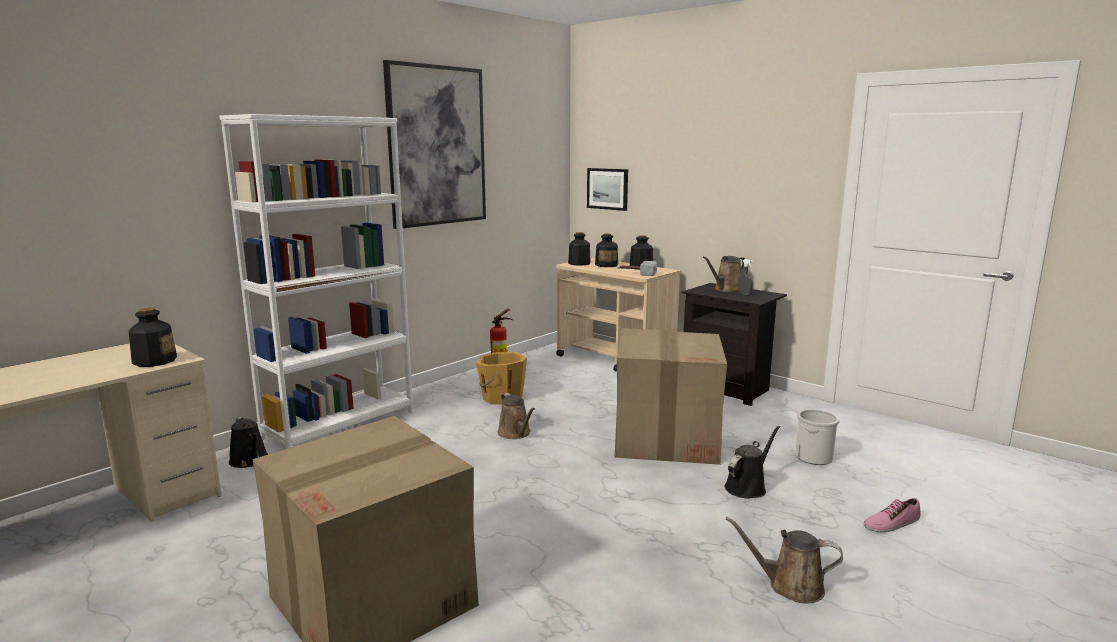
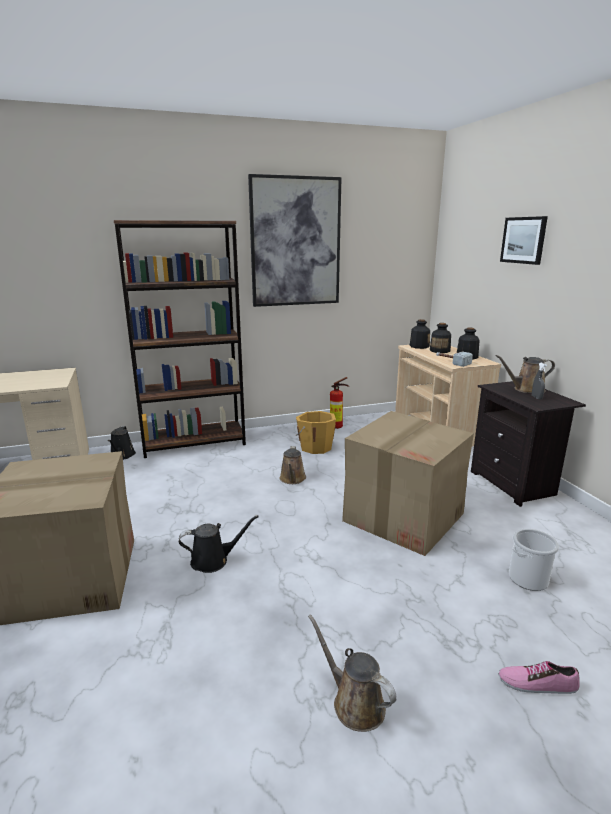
camera: 30 degrees right, 5 degrees up
(154, 361) = (43, 383): bottle -> none
(340, 424) = (194, 443): white bookcase -> brown bookcase
(607, 189) = (457, 282): picture -> picture (523, 240)
(747, 487) = (425, 587): black watering can -> black watering can (213, 560)

